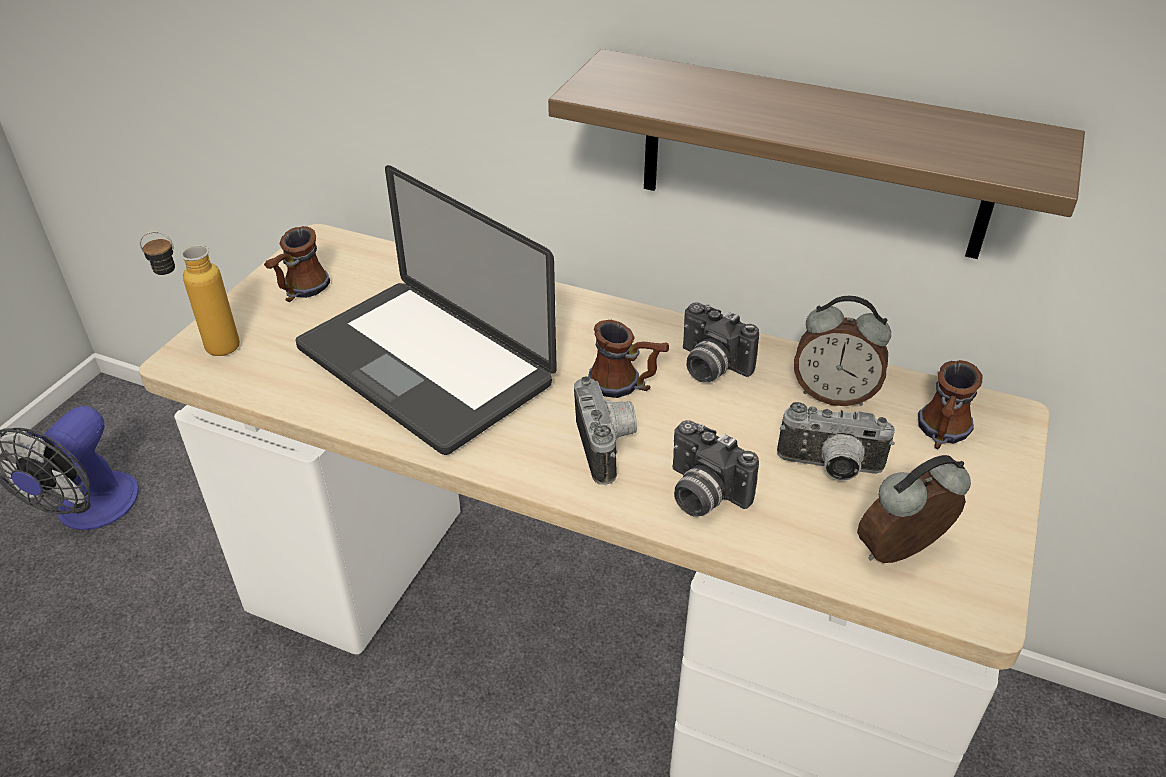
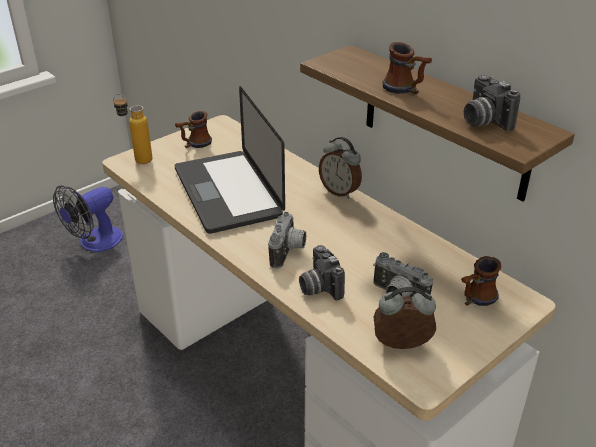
camera: 25 degrees right, 5 degrees down
(626, 385) = (320, 228): mug -> mug (405, 90)
(709, 367) = (371, 231): camera -> camera (483, 121)
(833, 394) = (429, 263): alarm clock -> alarm clock (340, 191)

